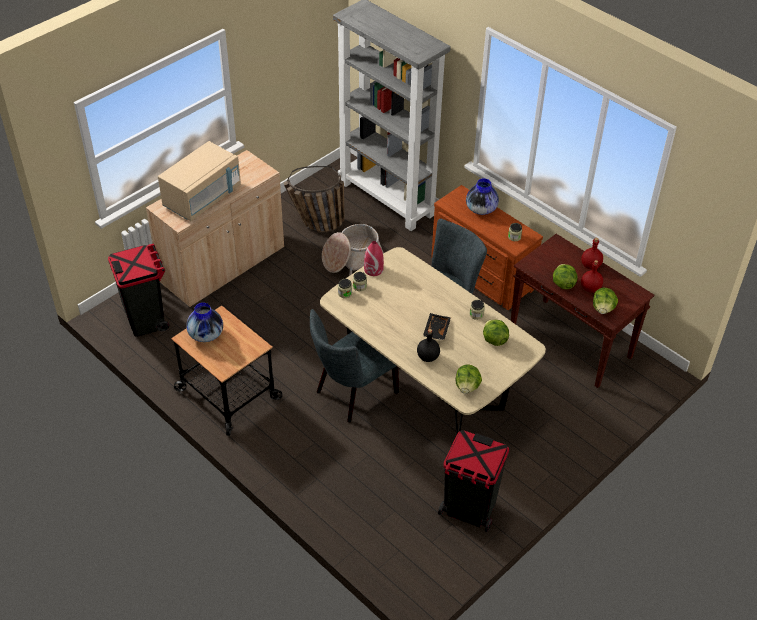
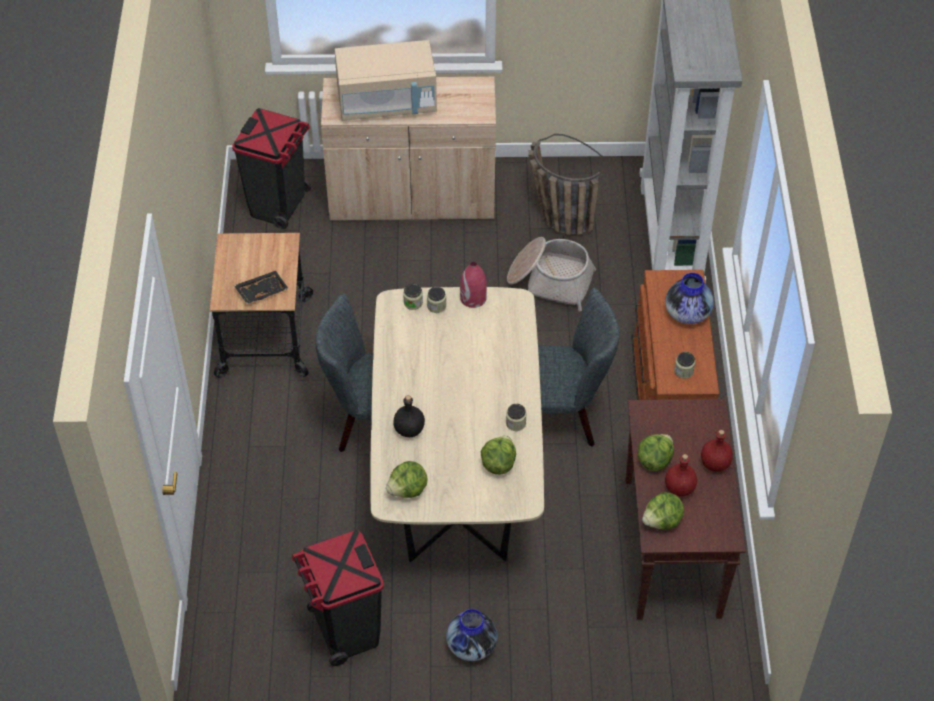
camera: 45 degrees right, 5 degrees up
(206, 335) = (250, 253): vase -> vase (471, 646)
(435, 330) = (453, 408): black tray -> black tray (261, 291)

